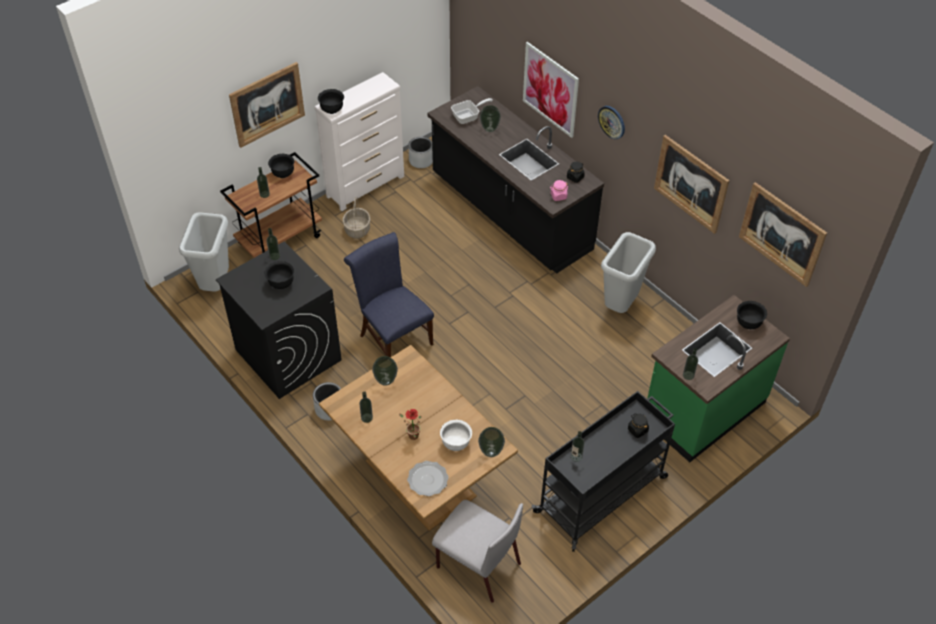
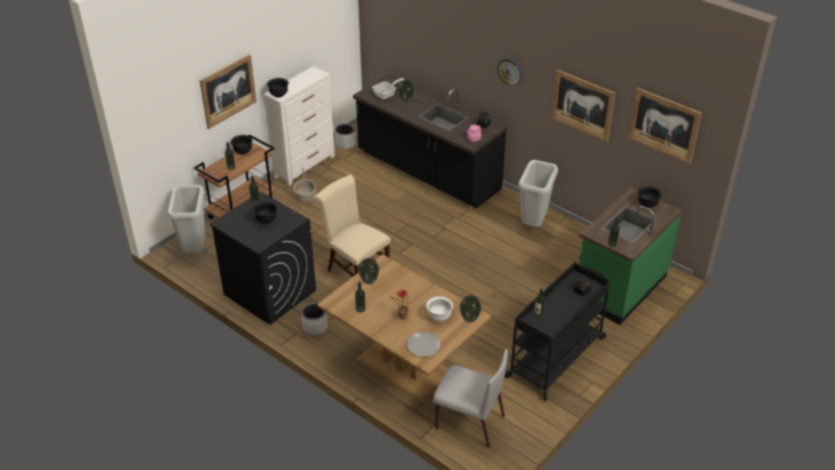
camera: 10 degrees left, 10 degrees down
(393, 337) = (355, 269): blue chair -> beige chair
(550, 89) = (453, 59): picture -> none

